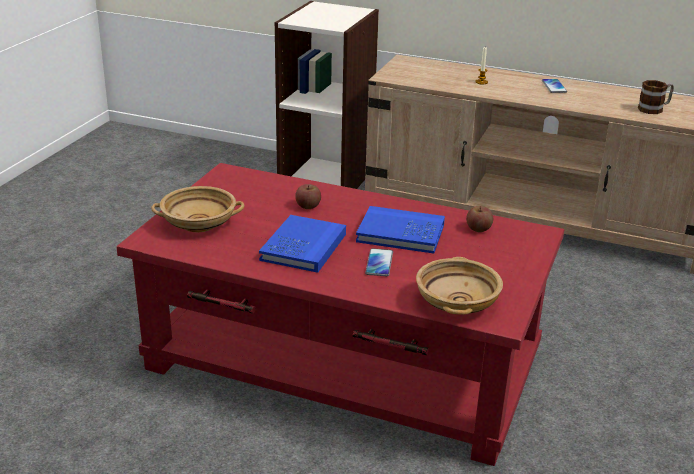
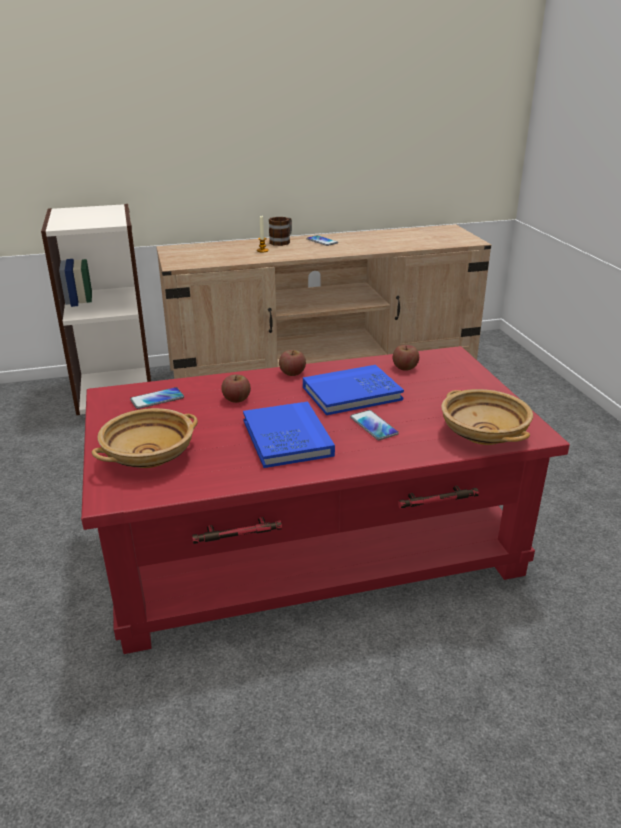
camera: 35 degrees left, 0 degrees up
(254, 186) = (157, 399): none -> phone
(378, 201) = (292, 373): none -> apple
(654, 109) = (414, 240): mug -> mug (282, 241)

